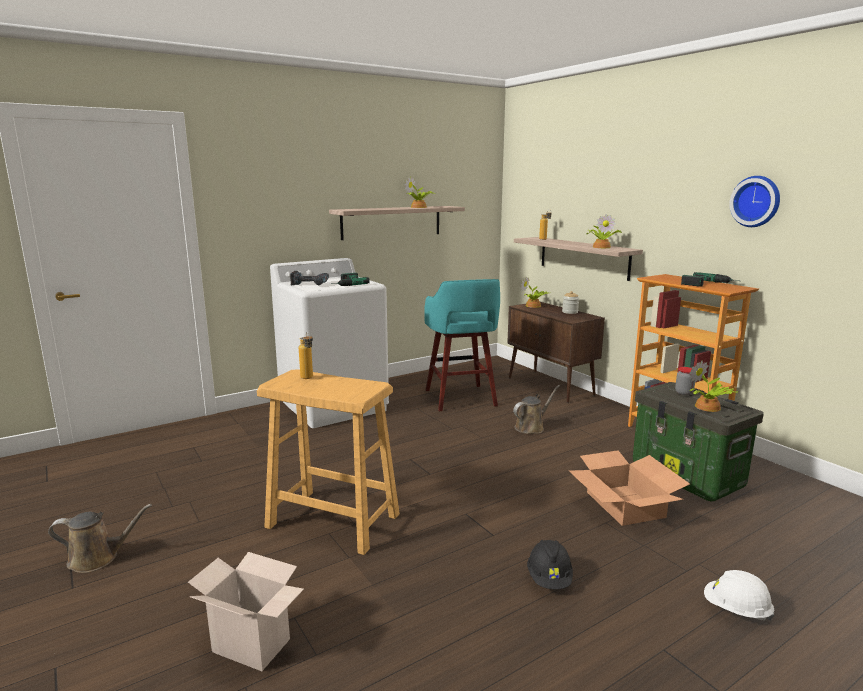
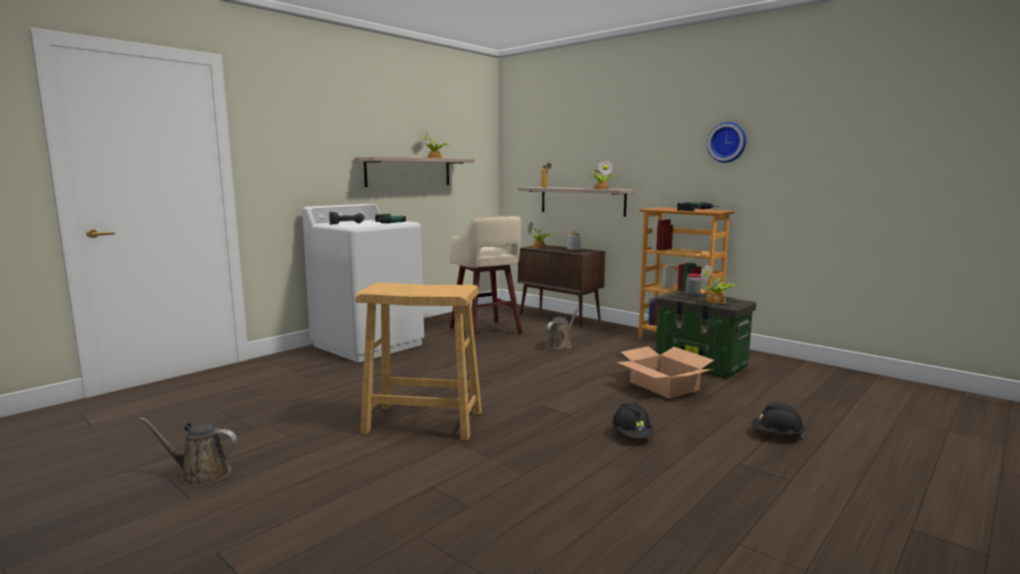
camera: 15 degrees left, 5 degrees down
(98, 558) = (201, 474): brown watering can -> brown watering can turned 150 degrees counterclockwise
(254, 645) = (407, 509): cardboard box -> none
(308, 379) = (399, 286): bottle -> none
(460, 399) = (486, 331): turquoise stool -> beige stool
(736, 610) = (776, 435): white hard hat -> black hard hat

